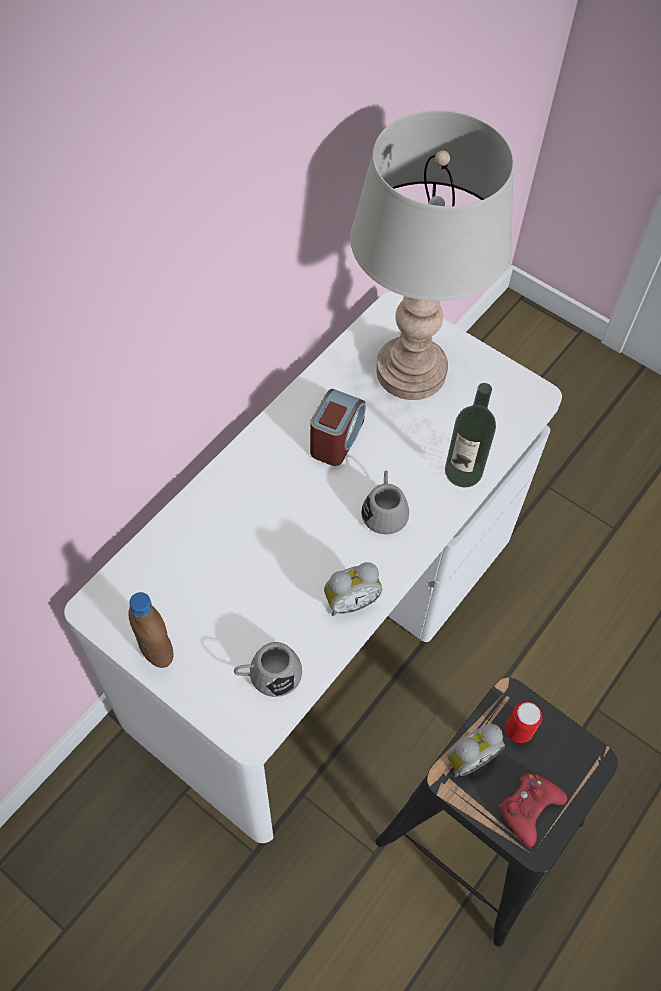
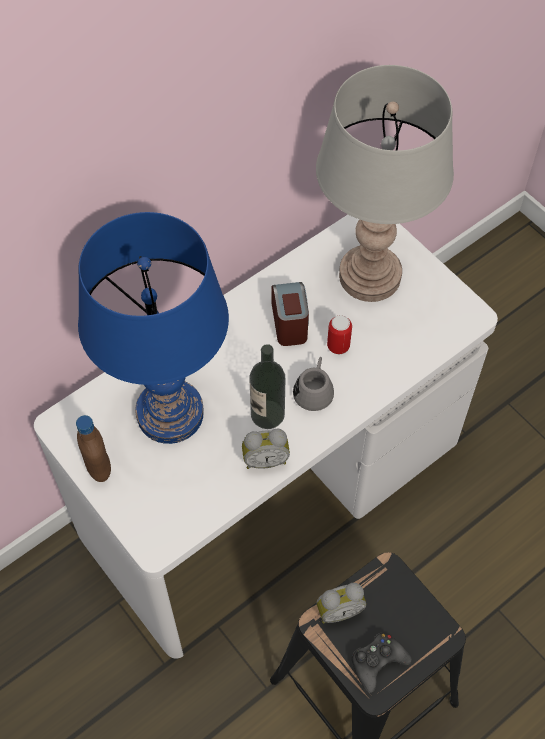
camera: 15 degrees right, 0 degrees up
(225, 570) = (169, 414): none -> blue table lamp
(268, 675) = (183, 505): grey mug -> none
(336, 439) = (290, 322): alarm clock -> alarm clock turned 45 degrees counterclockwise
(463, 471) = (391, 370): bottle -> bottle (267, 414)
(518, 730) = (387, 598): can -> can (338, 346)
(528, 808) = (377, 662): red game controller -> black game controller

